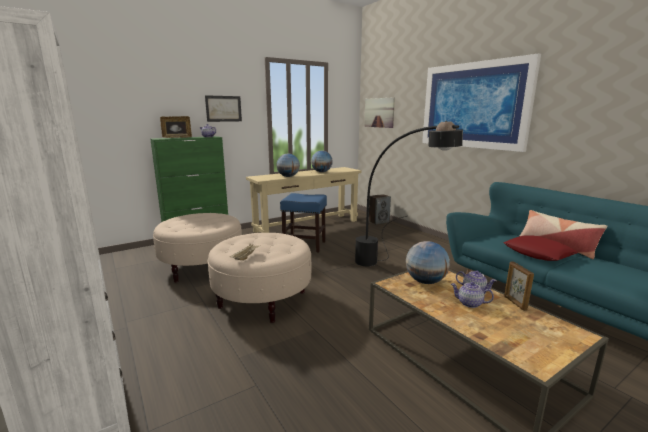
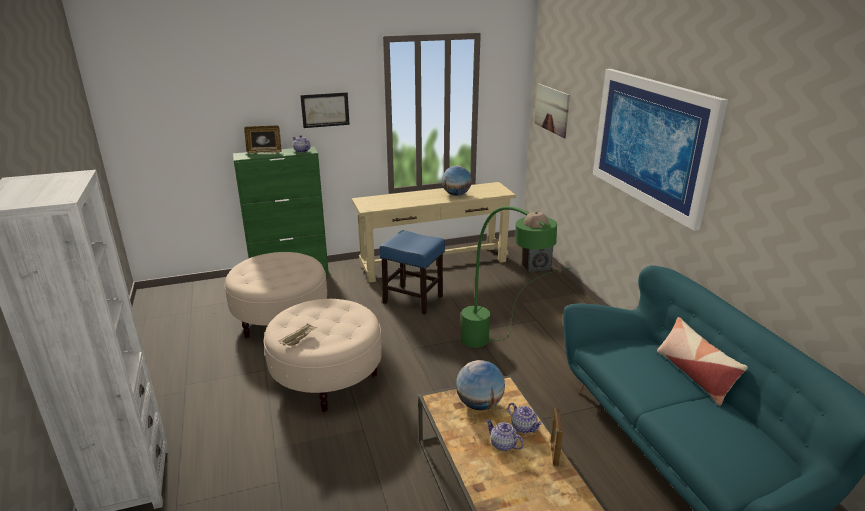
camera: 15 degrees right, 10 degrees up
(288, 176) = (404, 204): globe -> none
(394, 268) = (504, 355): black floor lamp -> green floor lamp
(538, 253) = (652, 384): red pillow -> none

